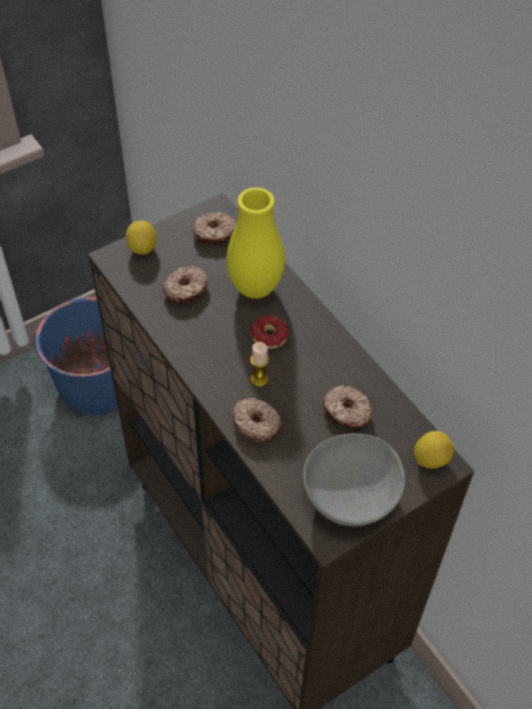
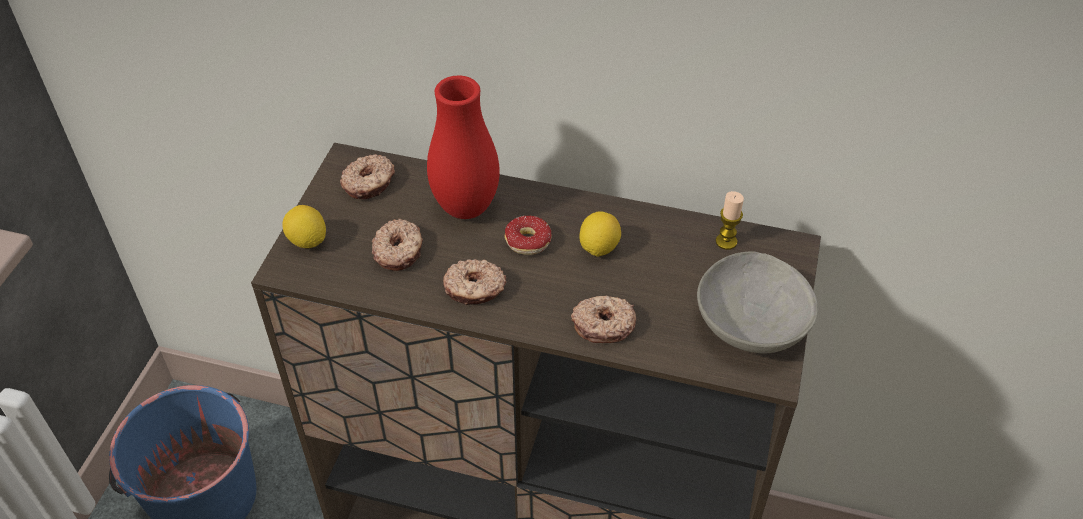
camera: 40 degrees left, 5 degrees down
(255, 288) = (466, 207): yellow vase -> red vase
(259, 379) = (562, 284): candle -> candle (726, 241)
(346, 412) = (669, 260): donut -> donut (474, 289)
(431, 459) = (779, 250): lemon -> lemon (599, 247)

